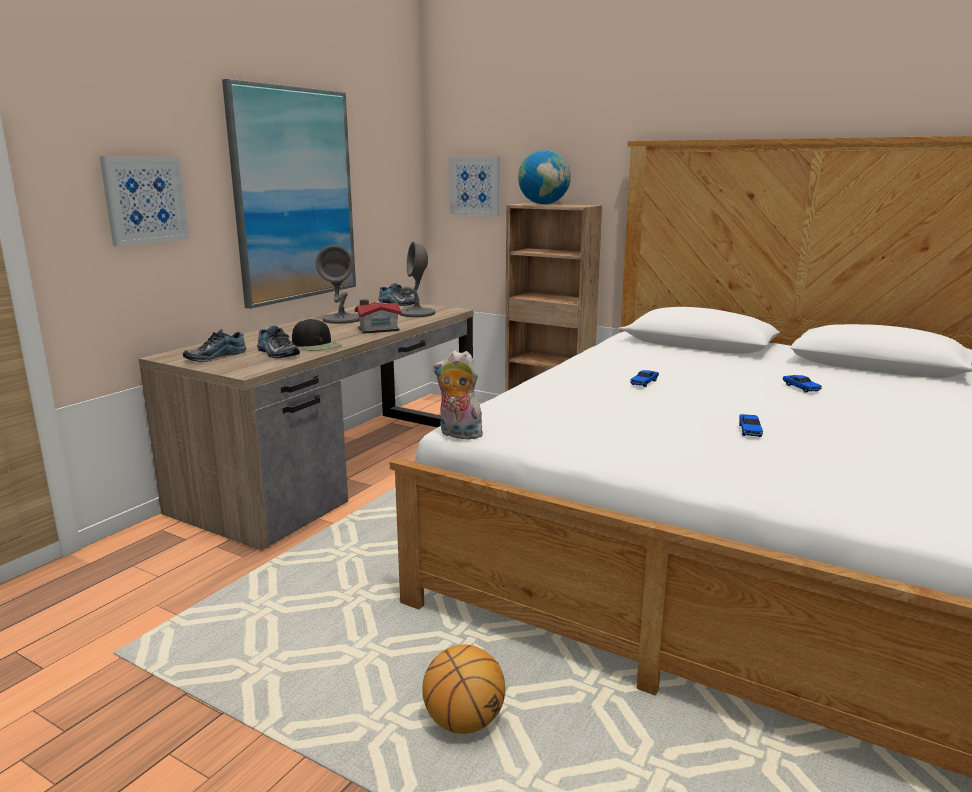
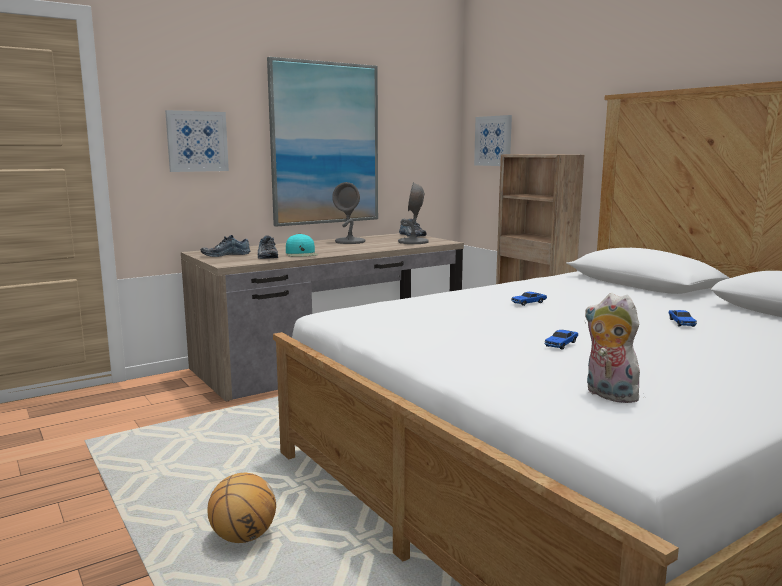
camera: 25 degrees right, 5 degrees down
(316, 345) = (302, 254): black cap -> turquoise cap
(377, 329) = (363, 249): toy house -> none
(458, 434) = (319, 317): plush toy -> plush toy (607, 395)
(543, 204) = (535, 154): globe -> none

